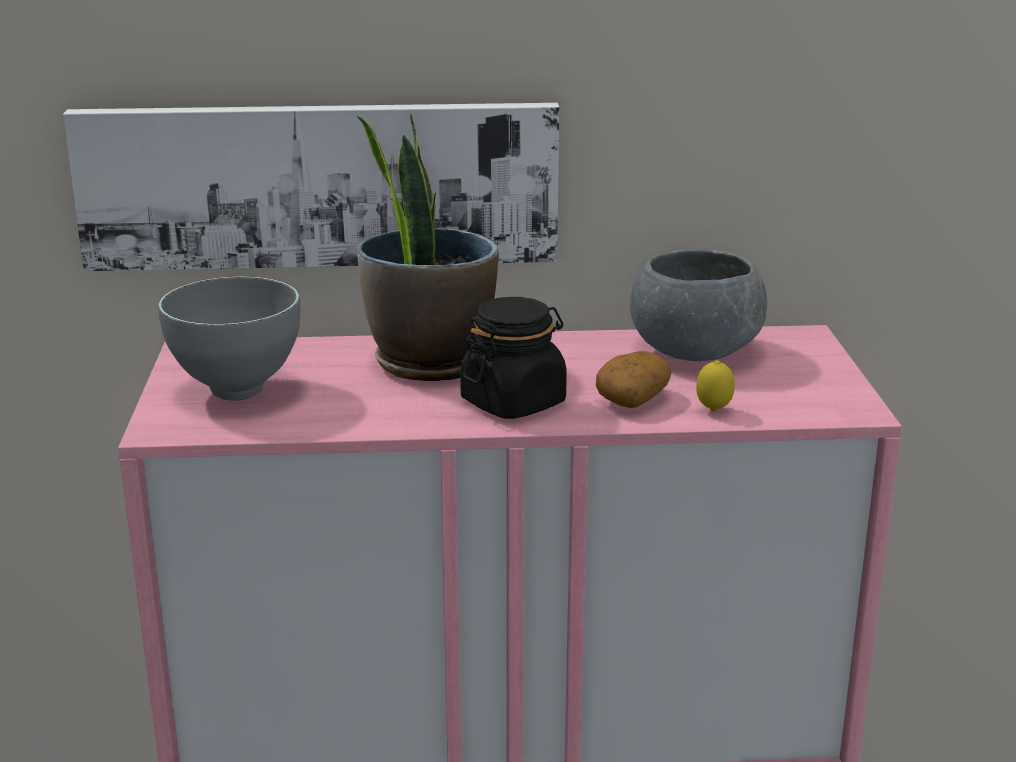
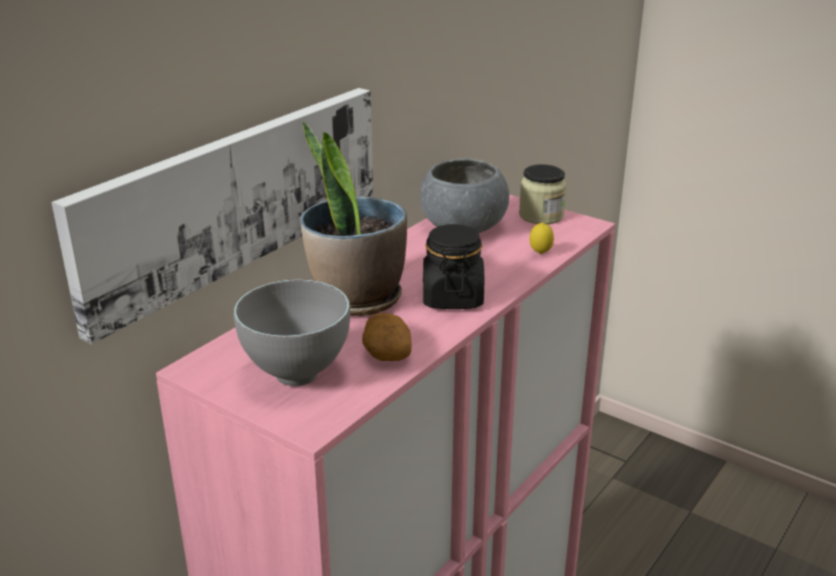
camera: 50 degrees left, 5 degrees up
(632, 399) = (497, 266): potato -> potato (386, 352)
(819, 379) = (541, 216): none -> jar

